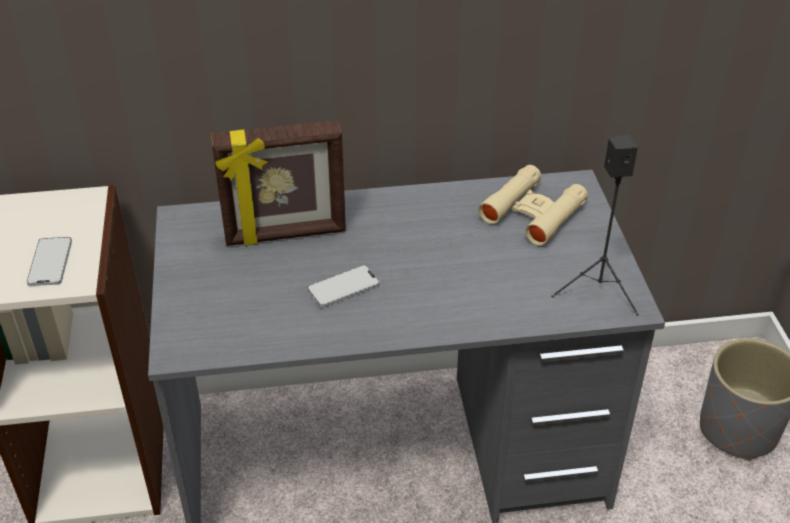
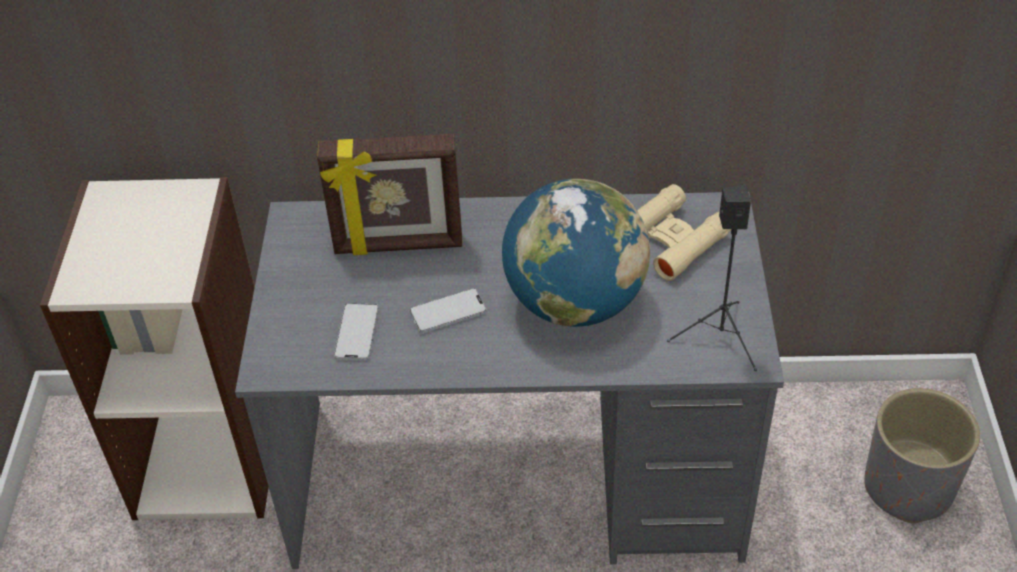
camera: 10 degrees right, 5 degrees up
(50, 262) = (150, 262): phone -> phone (357, 333)
(459, 270) = (575, 302): none -> globe

